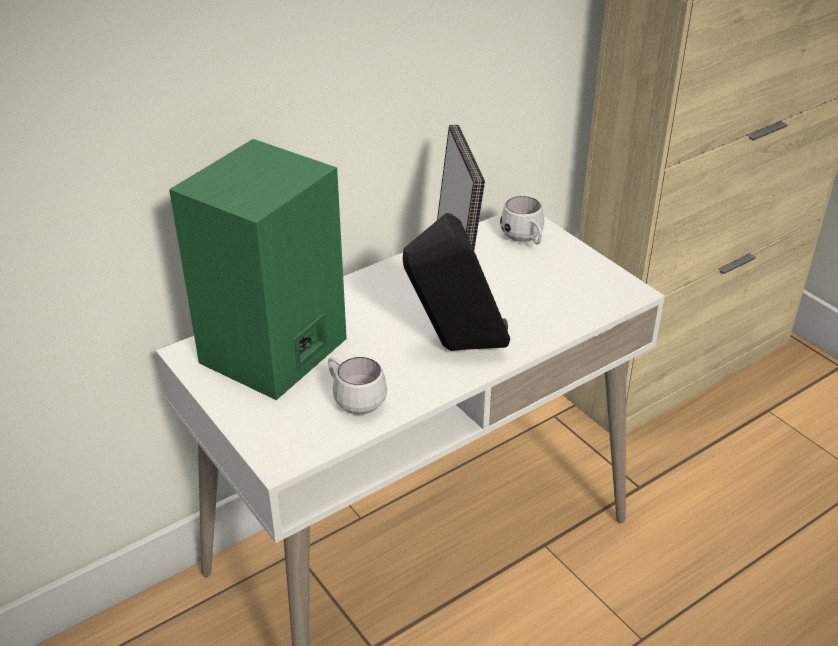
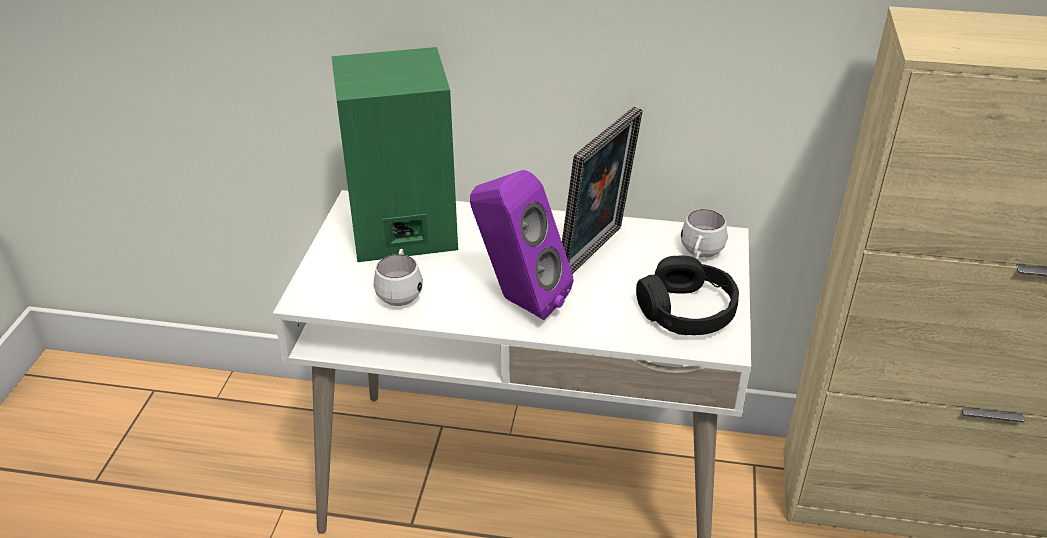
camera: 45 degrees right, 0 degrees up
(455, 348) = (518, 300): black speaker -> purple speaker
(574, 283) = (686, 310): none -> black headphones

